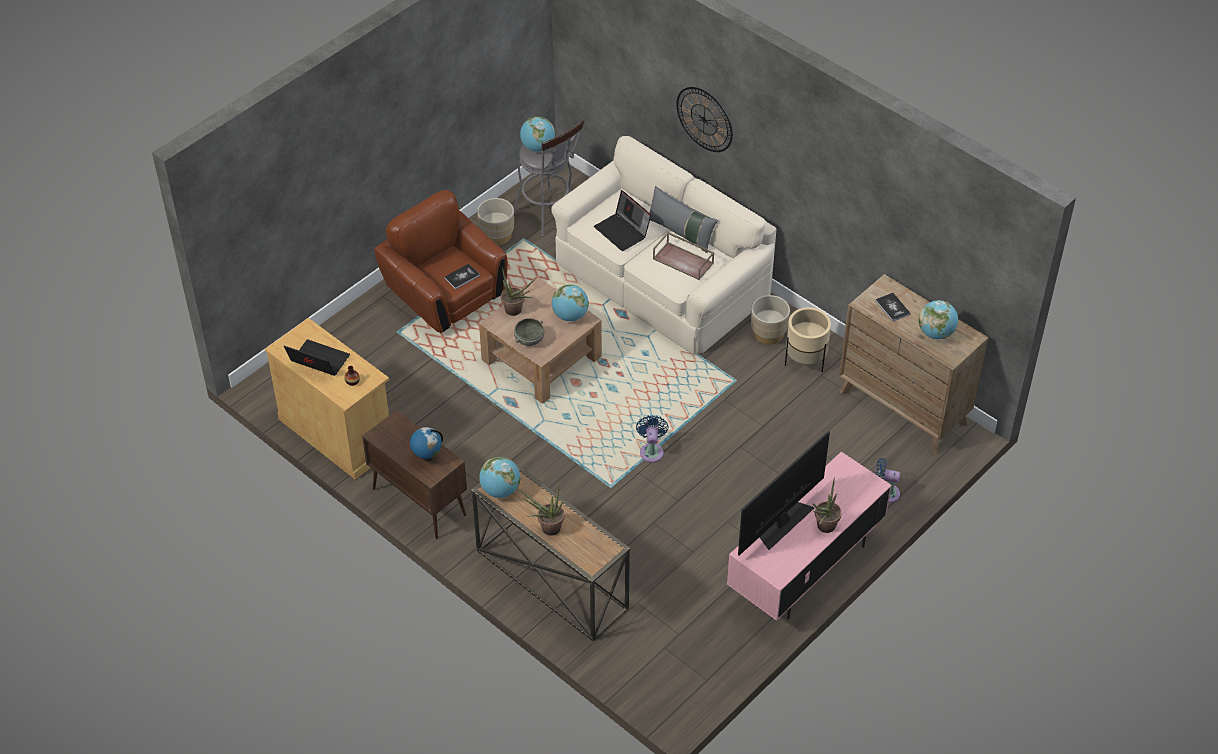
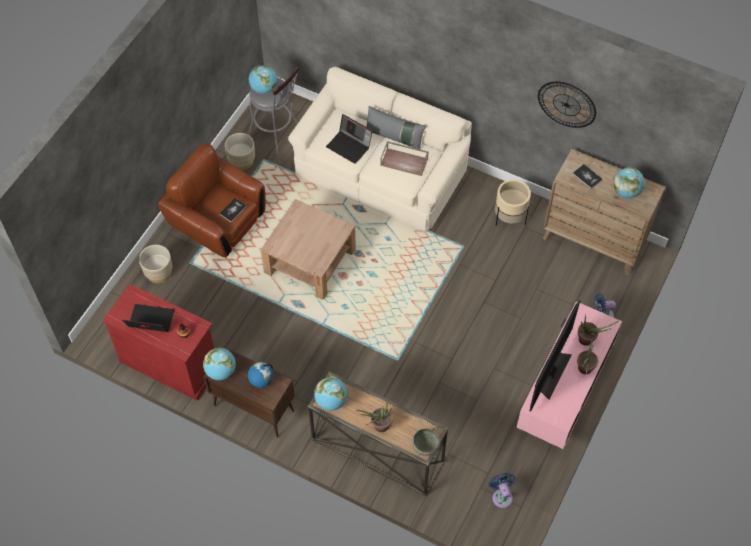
camera: 15 degrees left, 10 degrees up
(337, 433) = (170, 363): beige cabinet -> red cabinet
(516, 311) = (286, 232): potted plant -> potted plant (589, 340)
(529, 340) = (304, 255): grey bowl -> grey bowl (425, 446)
(570, 316) = (330, 227): globe -> globe (221, 371)
(651, 451) = (419, 321): blue fan -> blue fan (501, 496)
(704, 119) = (402, 48): wall clock -> wall clock (566, 104)
(768, 333) = (475, 200): beige planter -> beige planter (159, 273)

